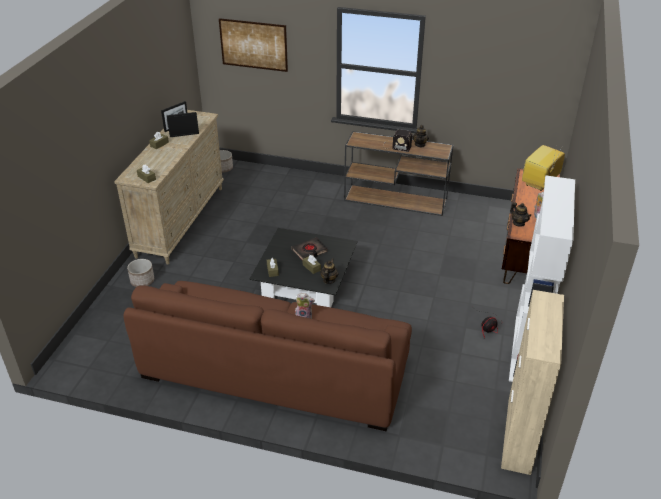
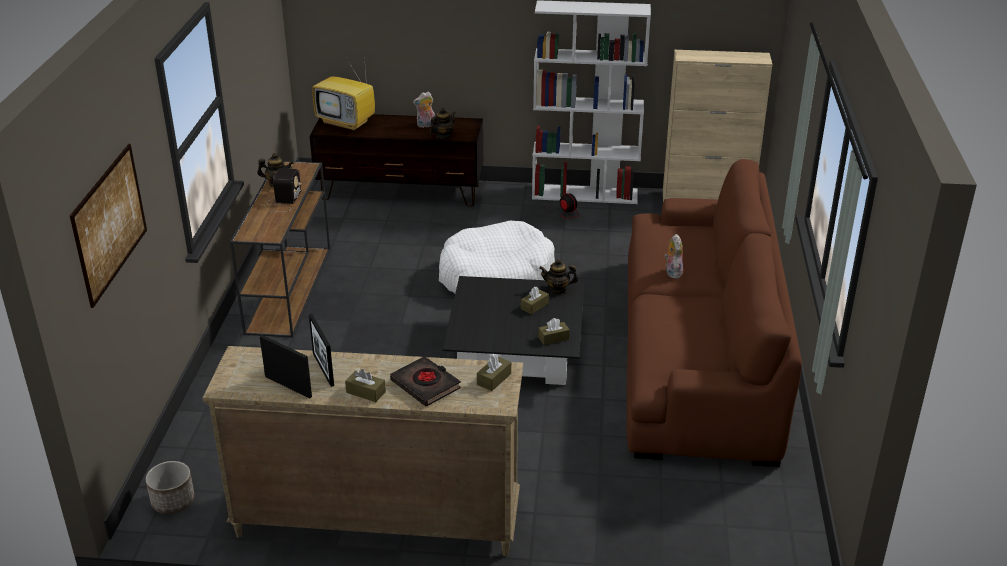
camera: 100 degrees left, 5 degrees down
(142, 281) = (569, 526): planter -> none
(309, 251) = (497, 312): black book -> black book (426, 385)
(397, 283) = (495, 276): none -> white dog bed

